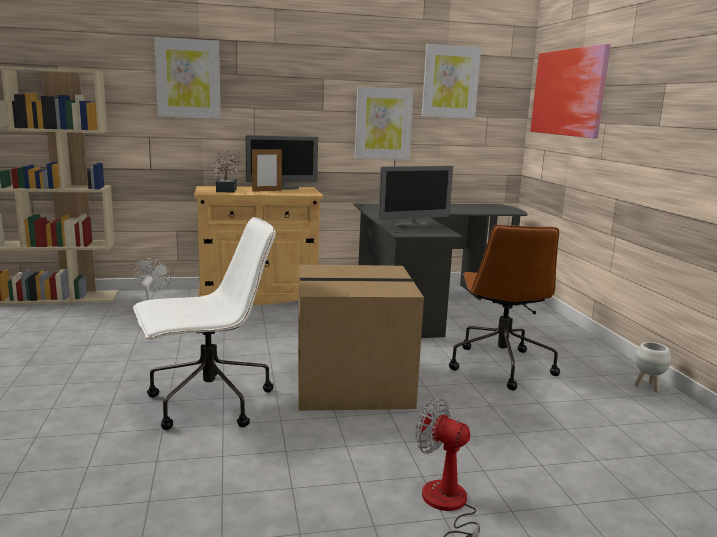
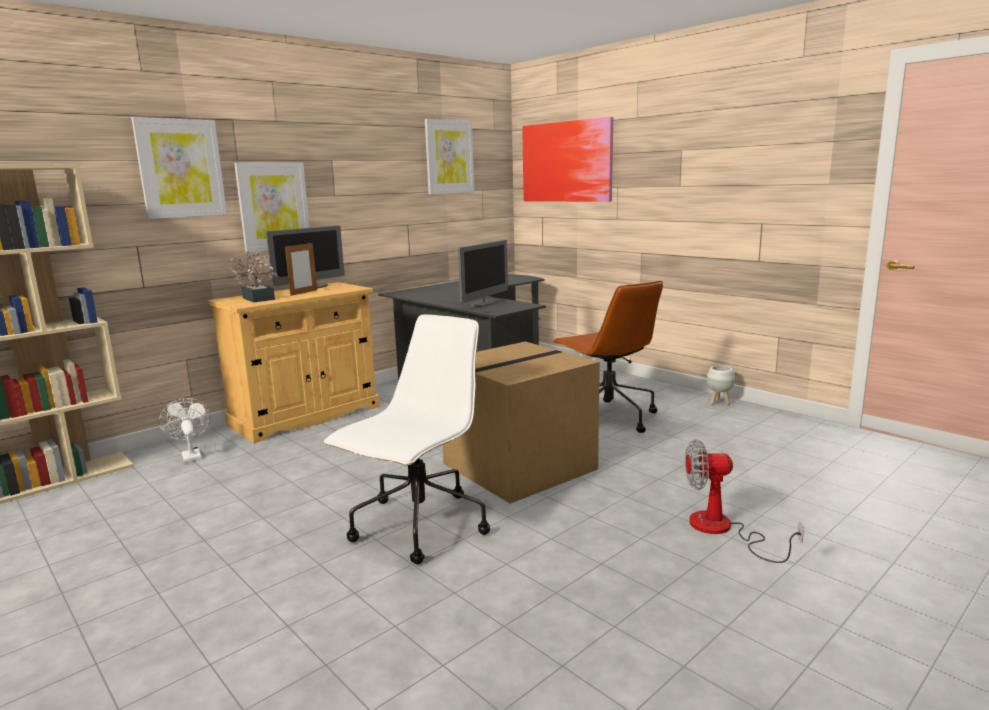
camera: 30 degrees left, 0 degrees up
(383, 123) = (395, 205): picture -> picture (273, 206)

